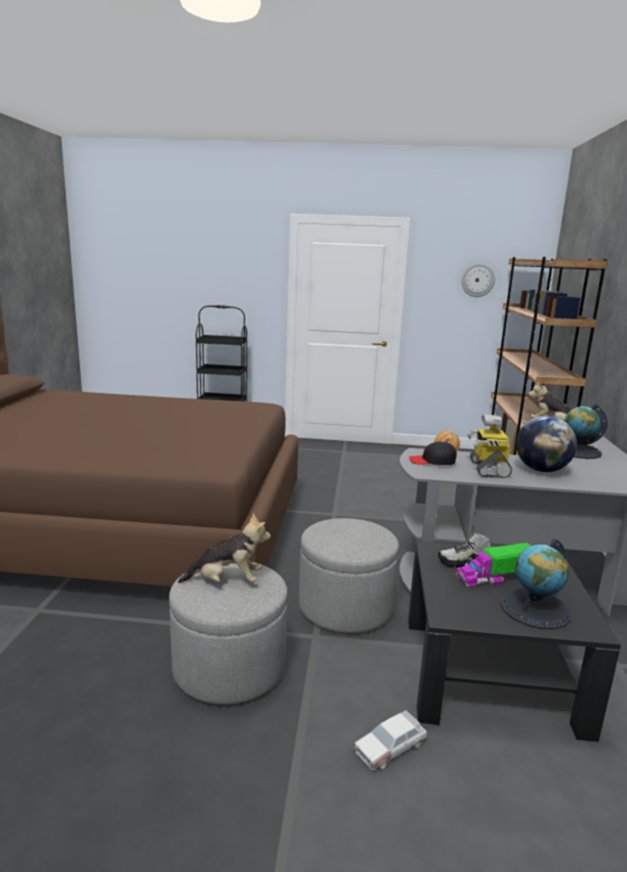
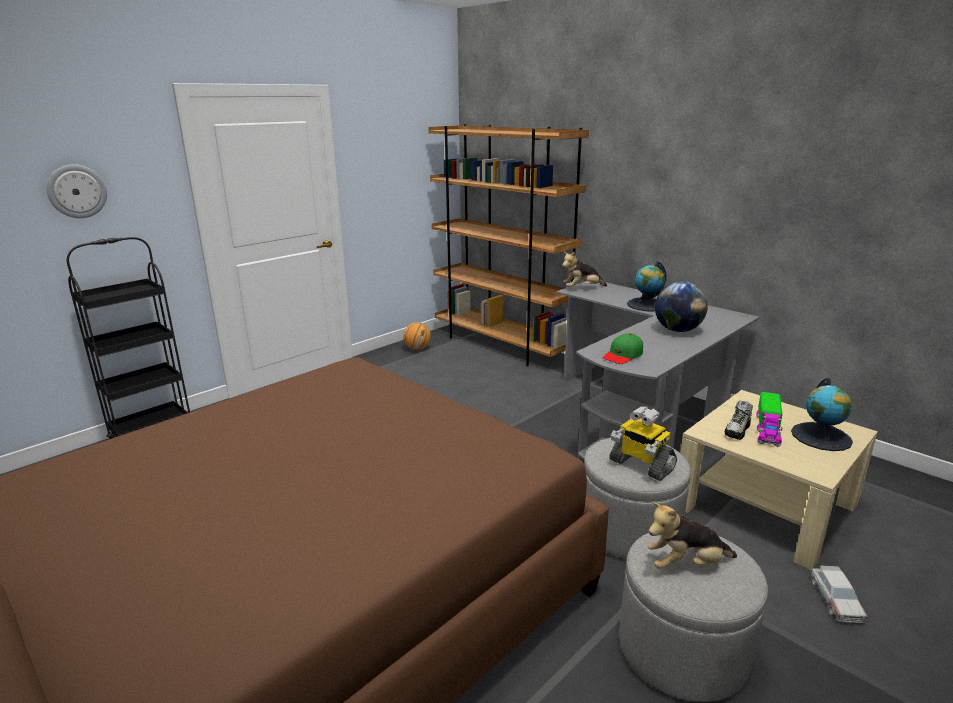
camera: 50 degrees left, 5 degrees up
(227, 581) = (686, 564): plush toy -> plush toy turned 135 degrees counterclockwise
(432, 461) = (623, 356): black cap -> green cap
(478, 280) = (403, 153): wall clock -> wall clock (77, 191)
(487, 468) = (658, 344): toy robot -> toy robot (640, 465)
(490, 672) = (765, 505): black coffee table -> beige coffee table

